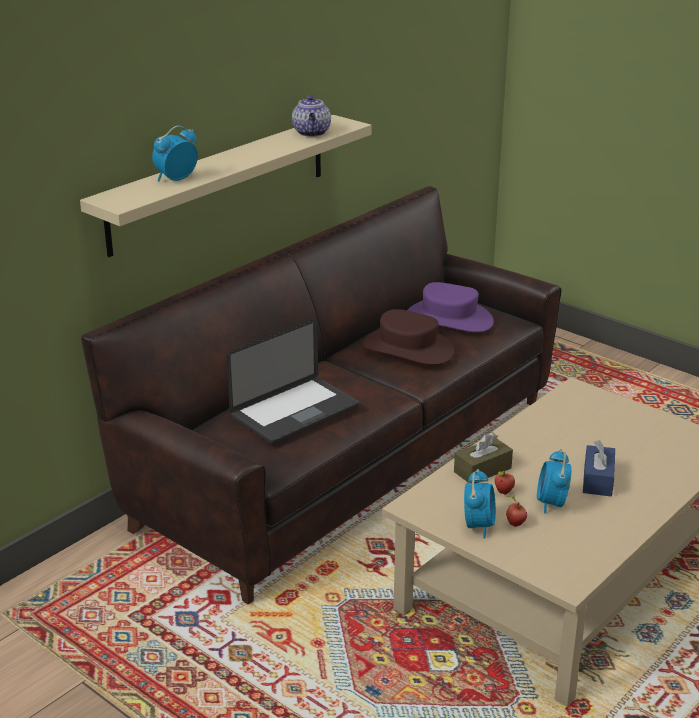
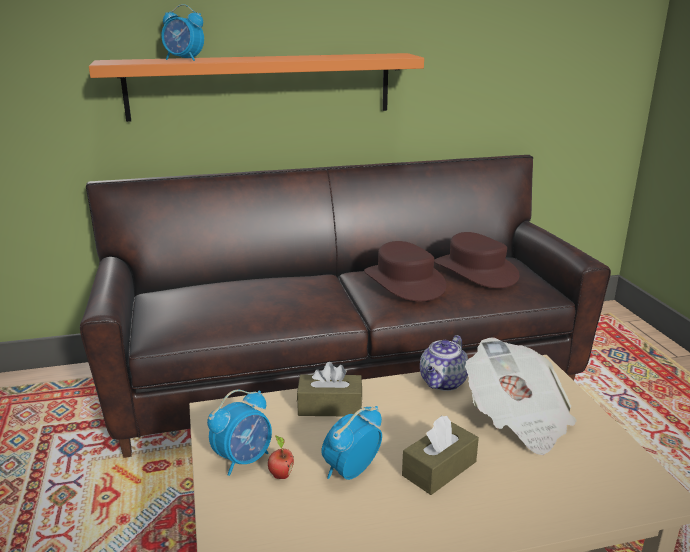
camera: 35 degrees right, 5 degrees down
(175, 179) = (184, 60): alarm clock -> alarm clock turned 150 degrees counterclockwise
(220, 183) = (260, 86): beige shelf -> orange shelf
(295, 412) = (238, 299): laptop -> none
(312, 133) = (359, 56): teapot -> teapot (443, 383)
(449, 319) = (475, 271): purple hat -> brown hat
(503, 492) = (318, 437): apple -> none
(597, 480) = (439, 468): blue tissue box -> brown tissue box
(604, 431) = (517, 419): none -> newspaper

